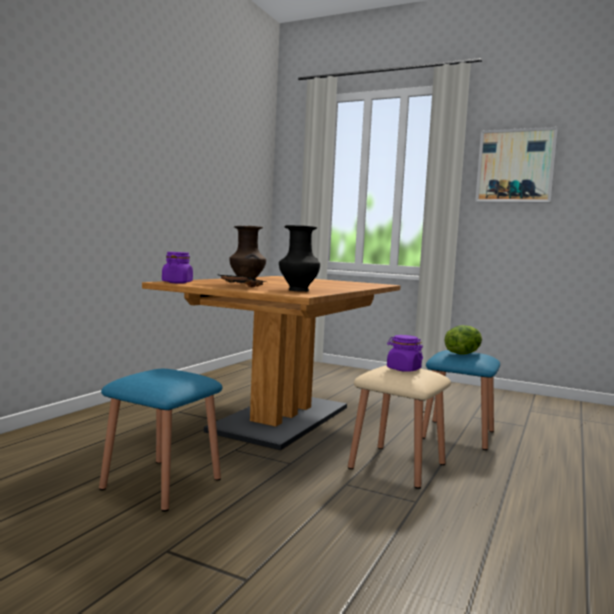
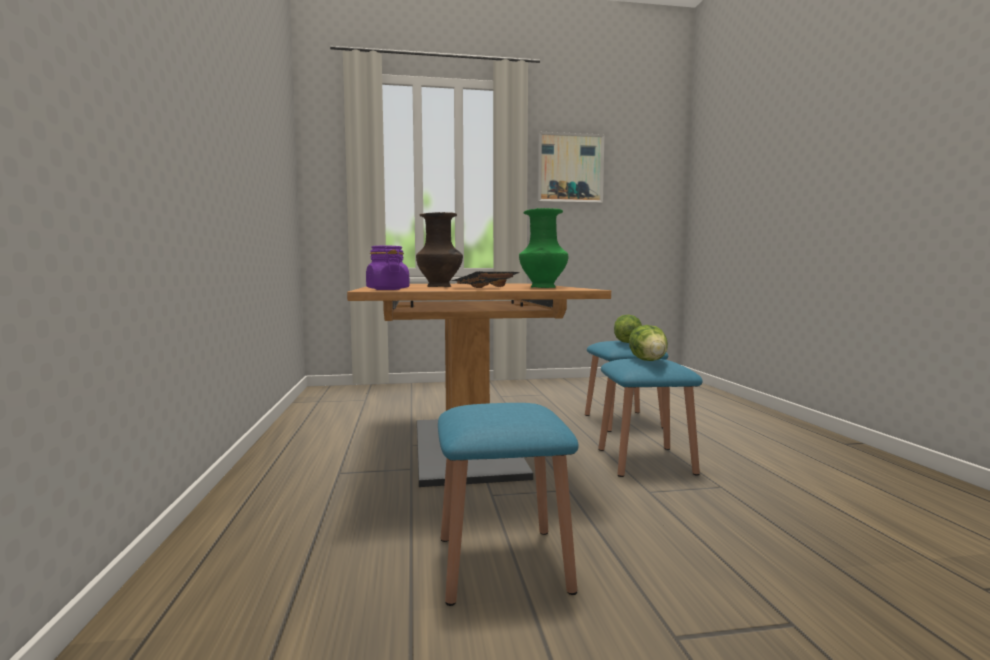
camera: 35 degrees left, 0 degrees up
(297, 290) = (543, 287): black vase -> green vase
(397, 466) = (645, 461): beige stool -> blue stool
(403, 369) = (649, 360): purple jar -> lettuce

